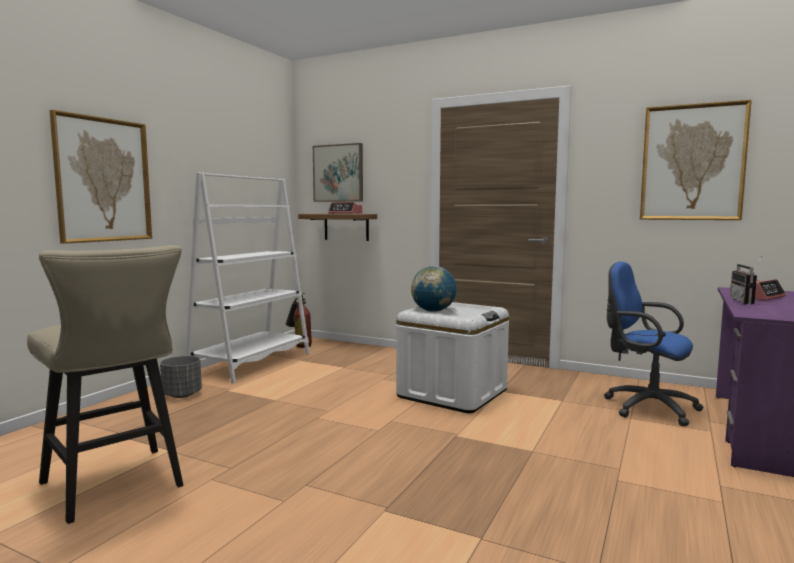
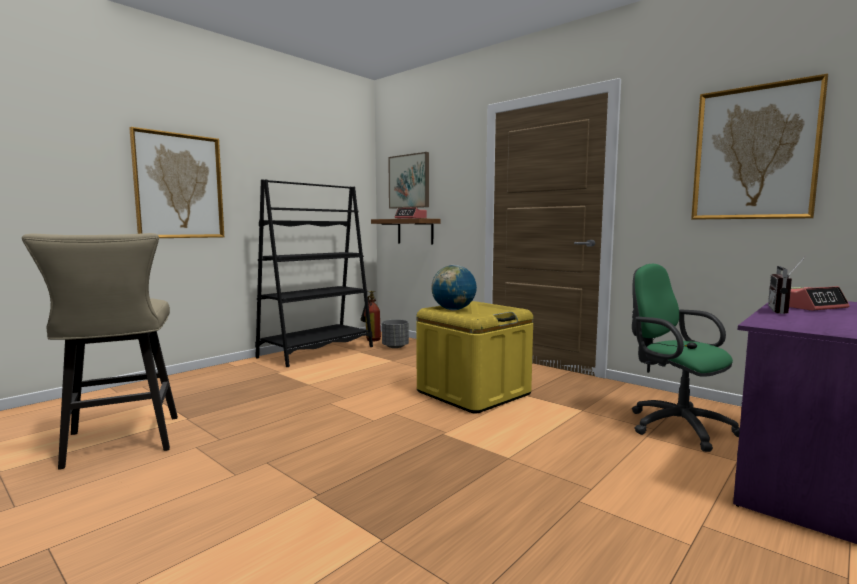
camera: 15 degrees right, 0 degrees up
(182, 395) = (239, 373): grey planter -> grey planter (395, 346)
(252, 364) = (317, 352): white bookcase -> black bookcase
(452, 393) = (473, 393): white storage box -> yellow storage box
(646, 407) = (674, 426): blue office chair -> green office chair

